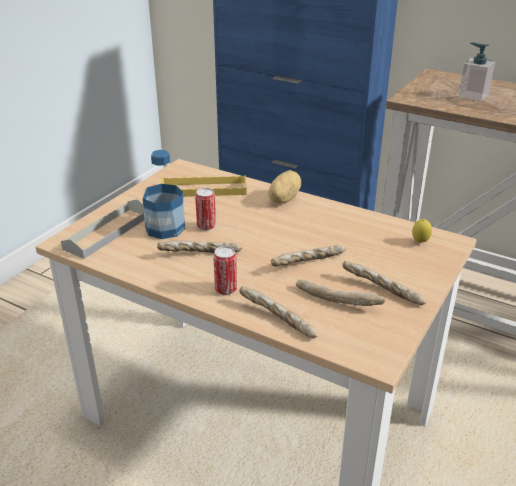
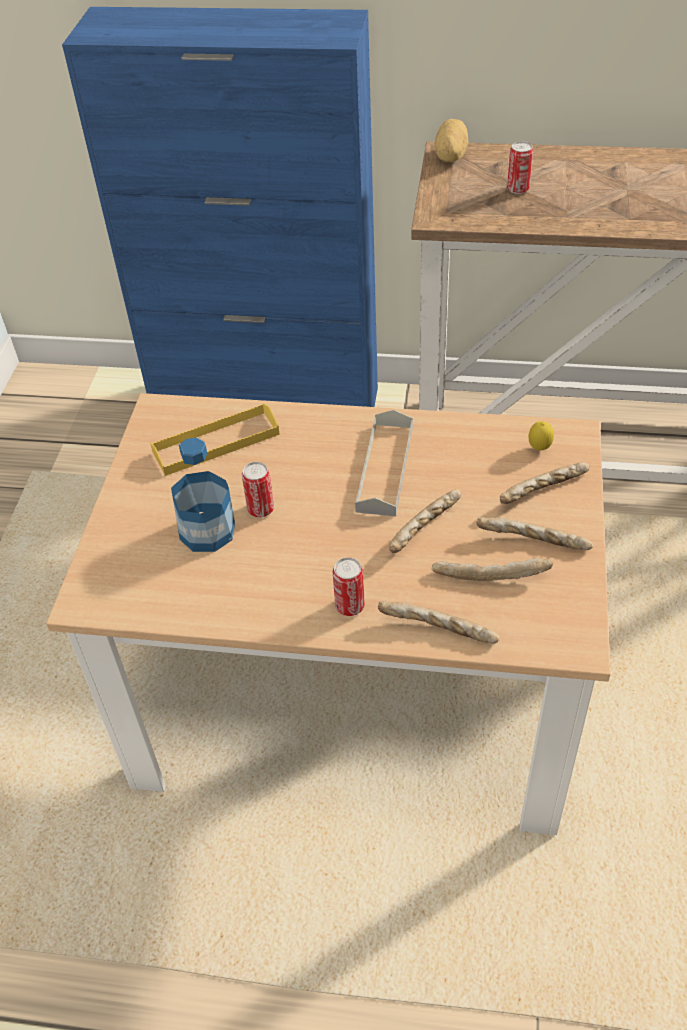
camera: 20 degrees left, 15 degrees up
(107, 232) = (133, 564): grey tray -> grey tray (385, 468)
(200, 255) = (283, 561): bread -> bread (544, 491)
(283, 199) = (333, 427): potato -> potato (449, 157)
(473, 96) = (518, 189): soap dispenser -> can

